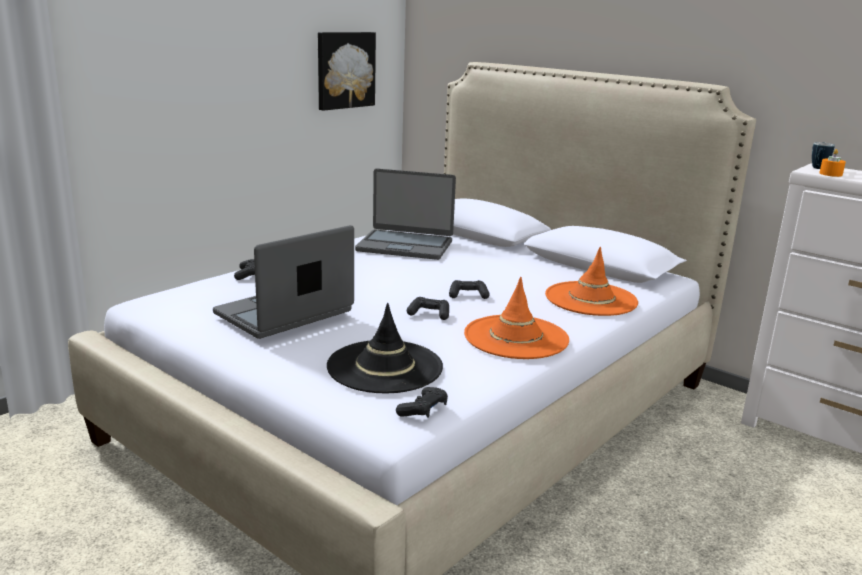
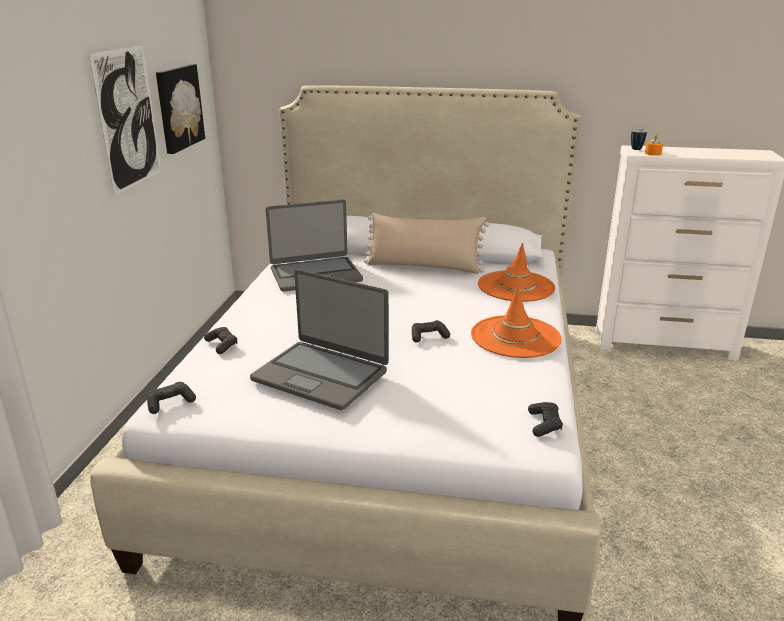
camera: 30 degrees left, 5 degrees up
(271, 68) = (128, 118): none -> picture
(285, 313) = (321, 375): laptop -> laptop turned 75 degrees counterclockwise
(385, 367) = (467, 397): black hat -> none
(468, 295) = (431, 309): black game controller -> black game controller (170, 403)
(520, 262) = (424, 266): none -> beige pillow

